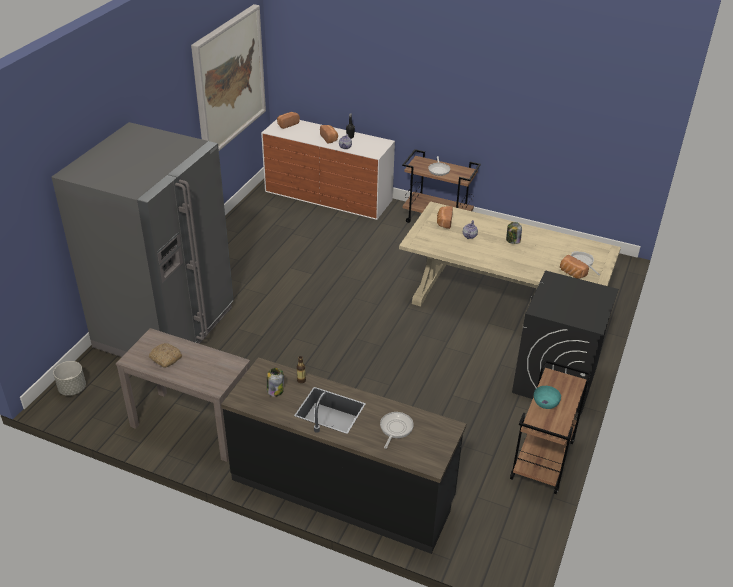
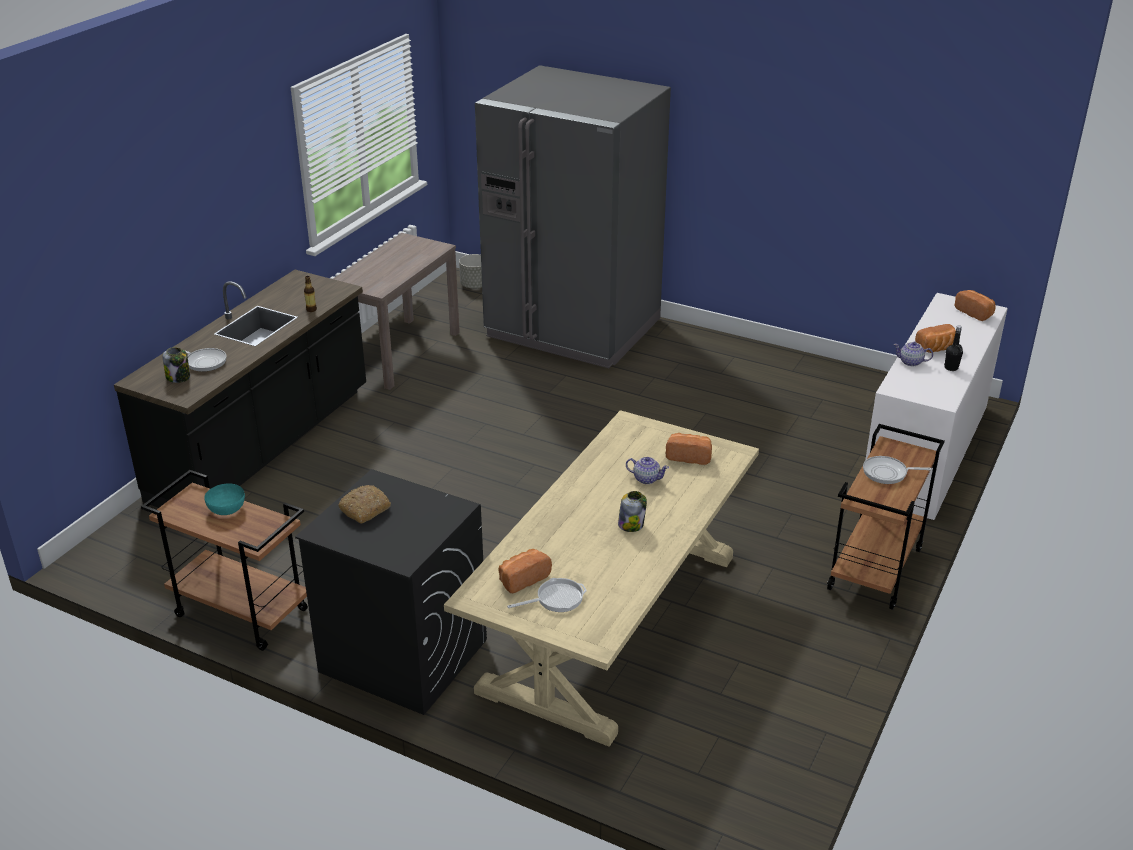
camera: 95 degrees right, 5 degrees down
(165, 358) = (400, 254): bread -> bread (365, 509)
(228, 80) = (909, 172): picture -> none
(275, 390) = (302, 295): jar -> jar (178, 377)

